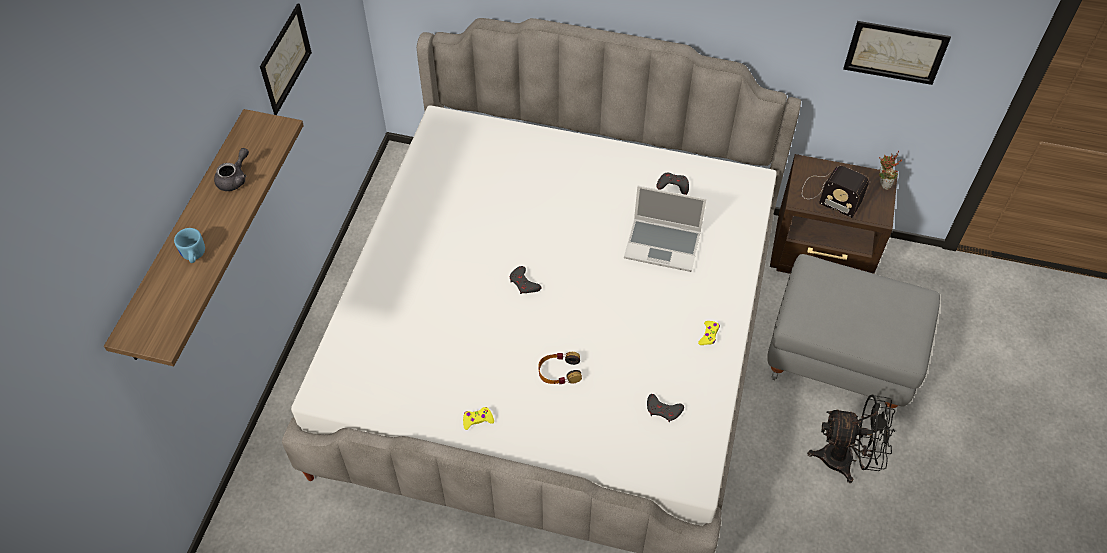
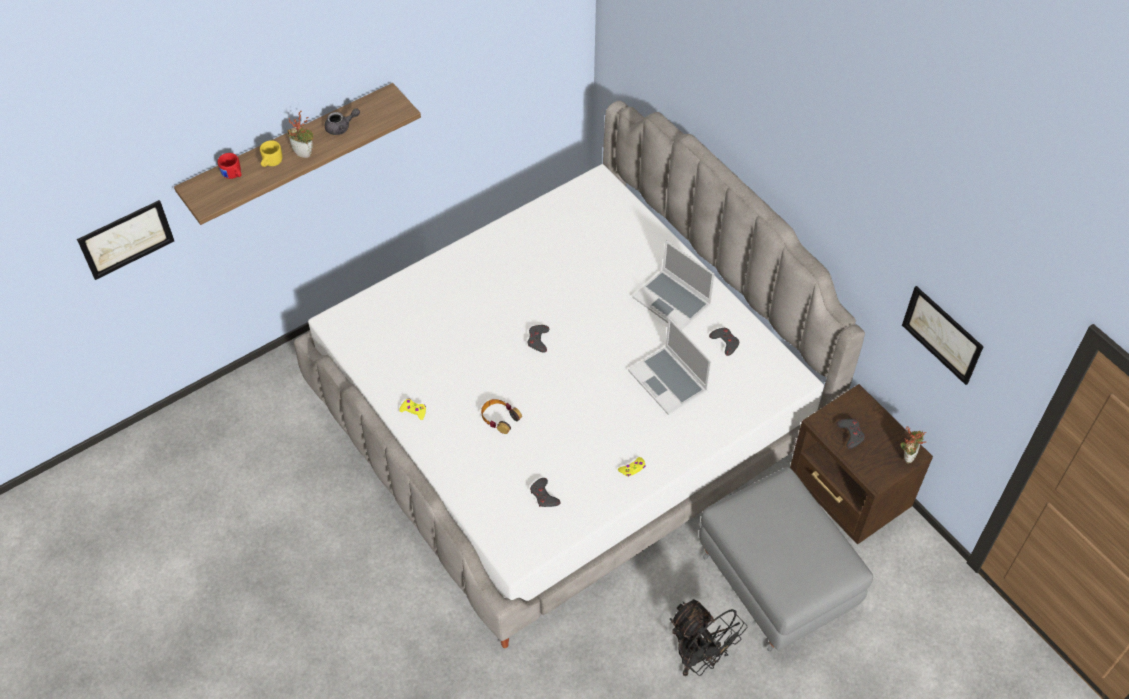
camera: 40 degrees right, 0 degrees up
(163, 293) = (233, 175): none -> red mug
(193, 256) = (271, 163): blue mug -> yellow mug
(221, 224) = (305, 153): none -> potted plant
(285, 59) = (461, 62): picture -> picture (126, 239)
(600, 180) = (673, 301): none -> laptop
(829, 195) = (850, 434): radio -> grey game controller

